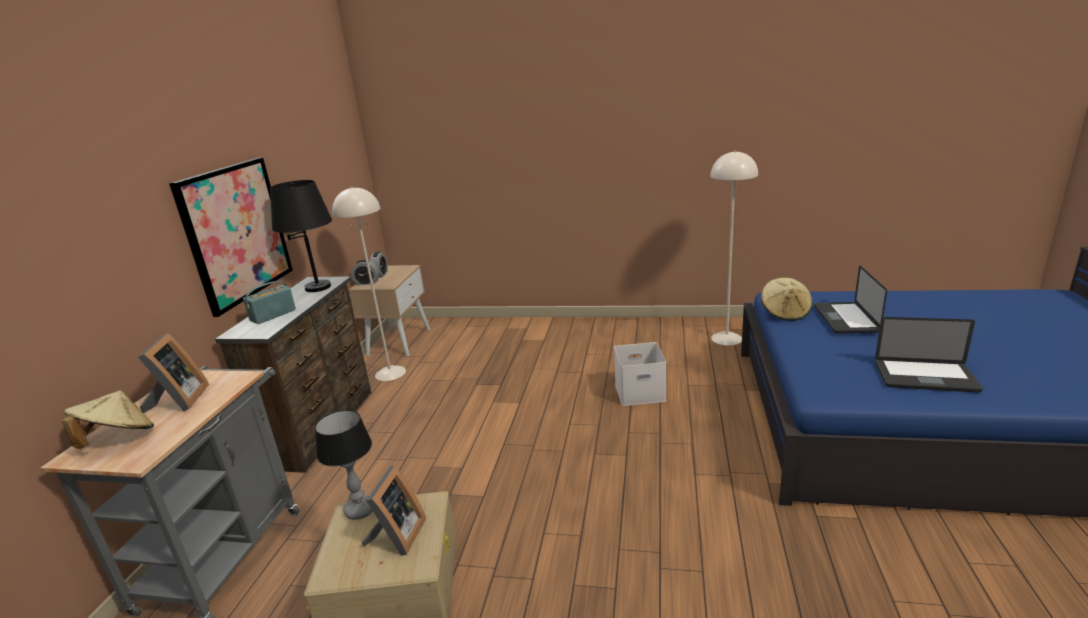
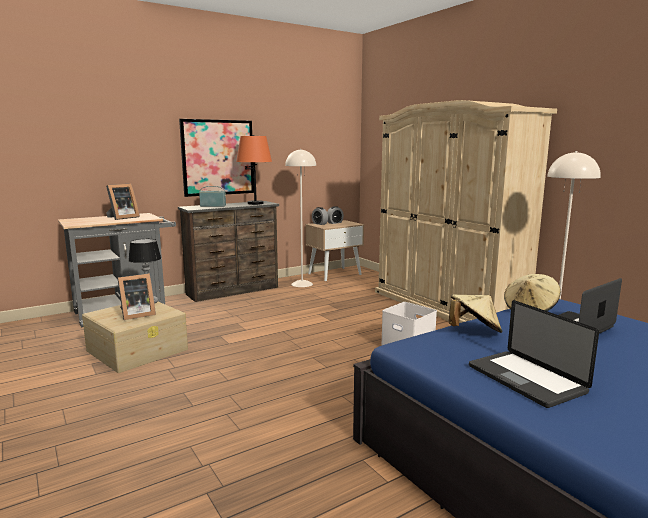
camera: 45 degrees right, 10 degrees down
(118, 439) = (85, 220): beige hat -> beige hat (474, 331)
(318, 287) = (255, 203): black table lamp -> orange table lamp
(582, 331) = (447, 307): none -> beige wardrobe

